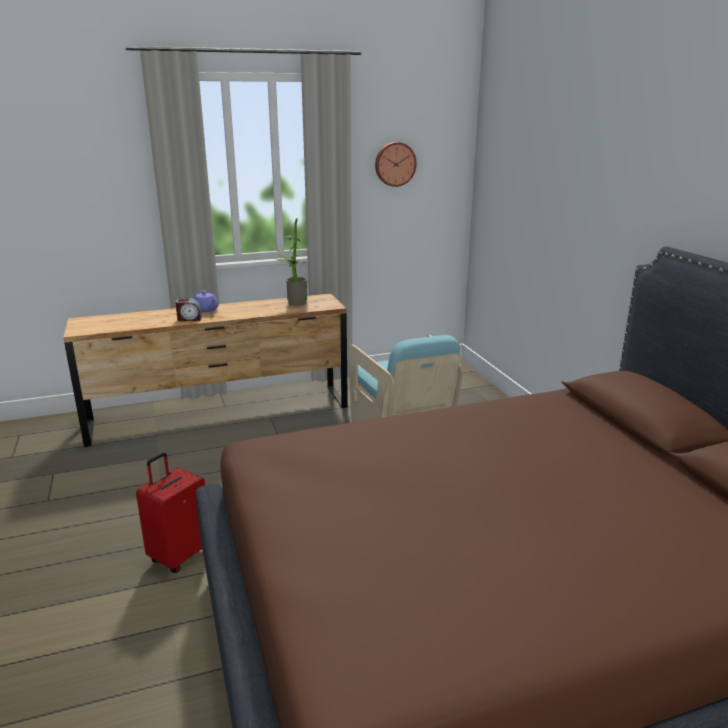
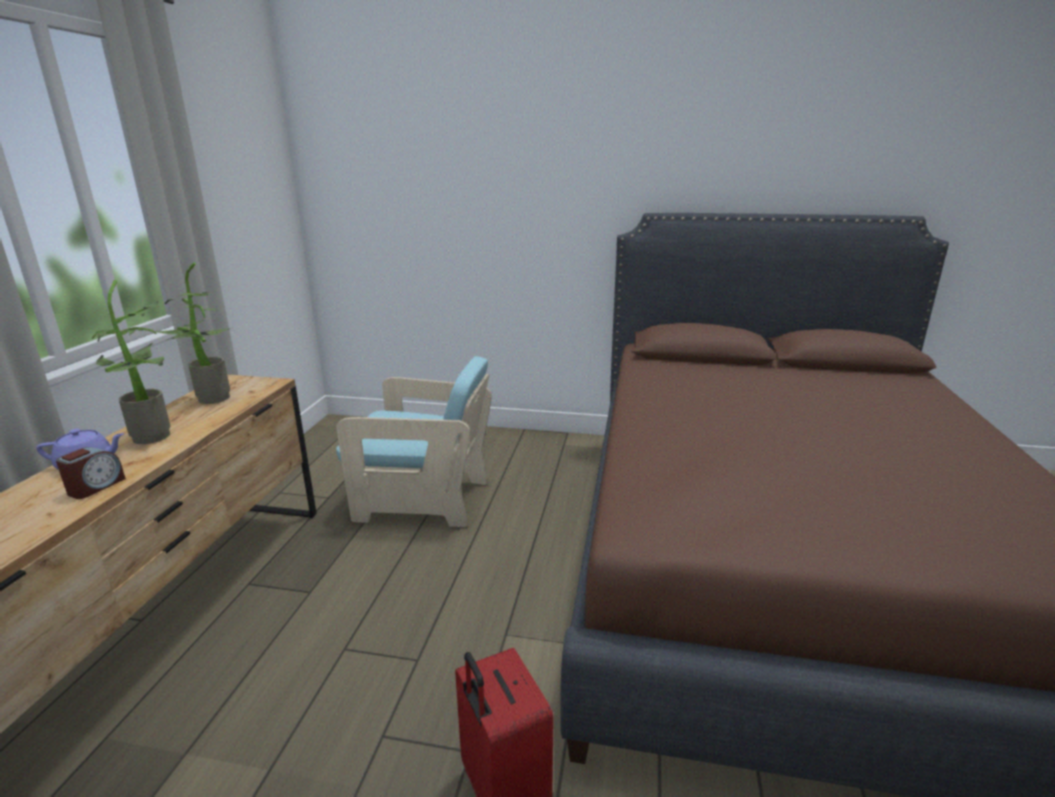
camera: 60 degrees left, 0 degrees up
(242, 310) = (155, 437): none -> potted plant
(394, 164) = (227, 177): wall clock -> none

